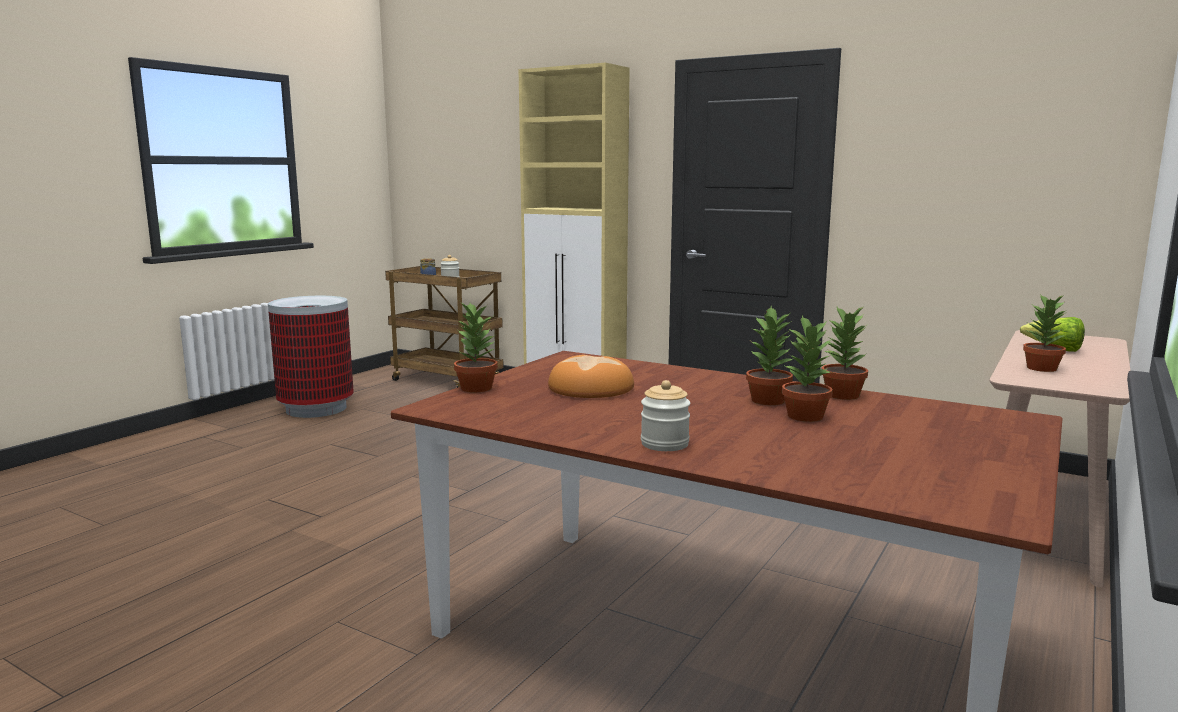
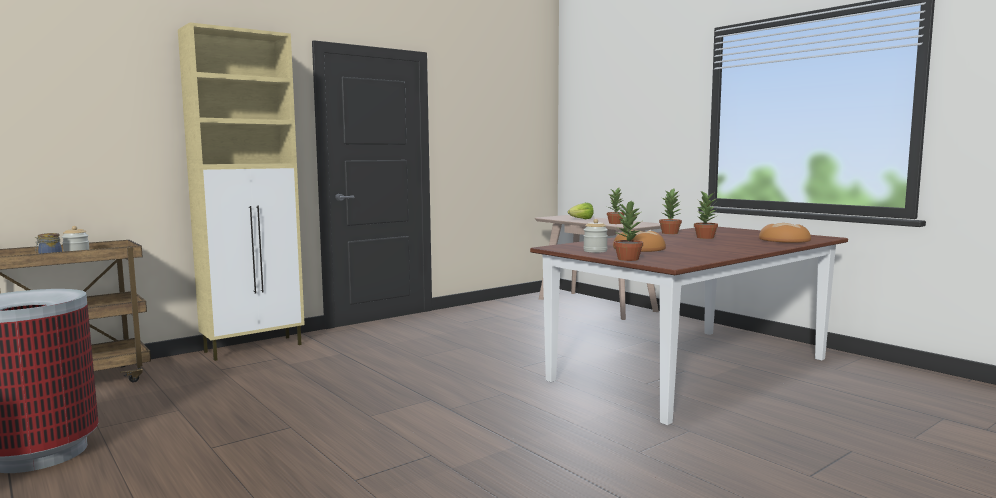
camera: 70 degrees left, 5 degrees down
(664, 444) = (748, 248): jar -> jar (595, 251)
(769, 400) = (676, 238): potted plant -> none
(854, 471) = (783, 240): none -> bread

